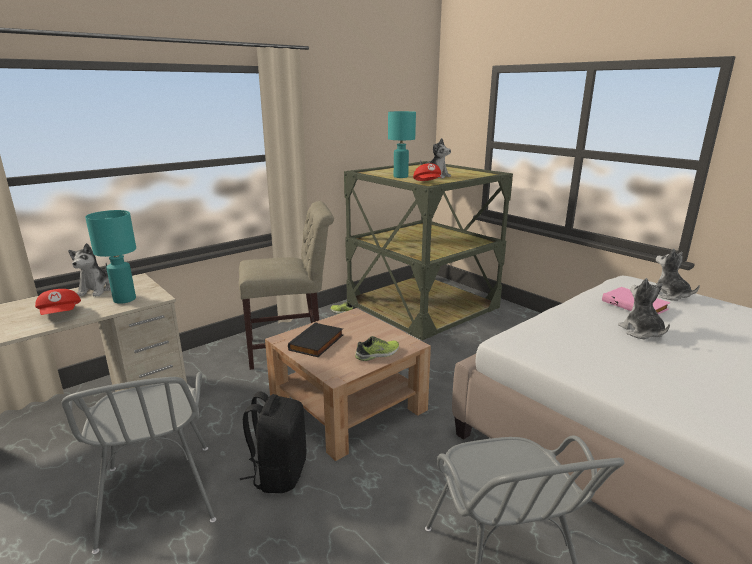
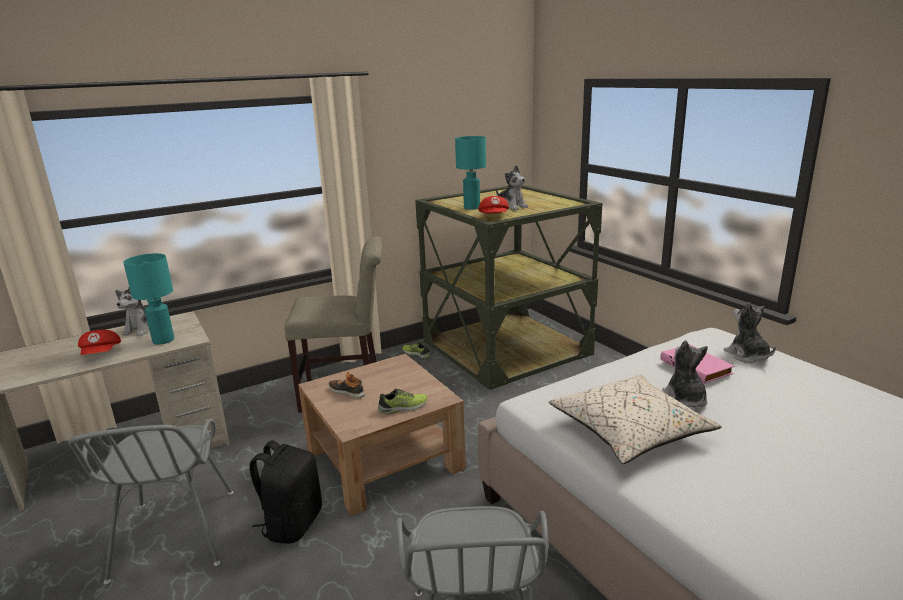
camera: 10 degrees right, 0 degrees up
(317, 343) = (348, 392): black book -> shoe
(614, 360) = (630, 431): none -> beige pillow

